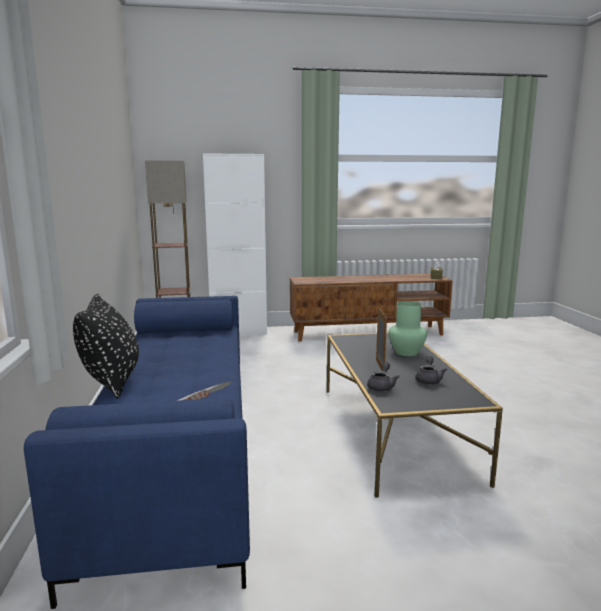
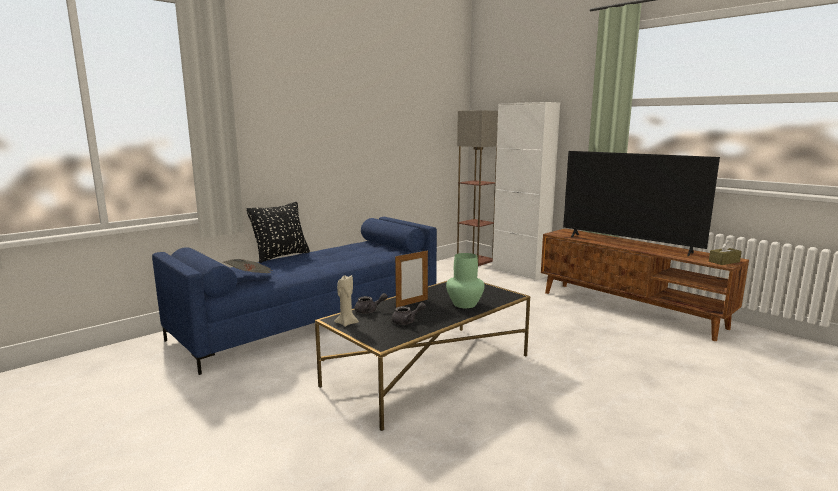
camera: 55 degrees right, 0 degrees up
(365, 279) = (628, 244): none -> television
(407, 403) = (346, 323): none -> beige candle

